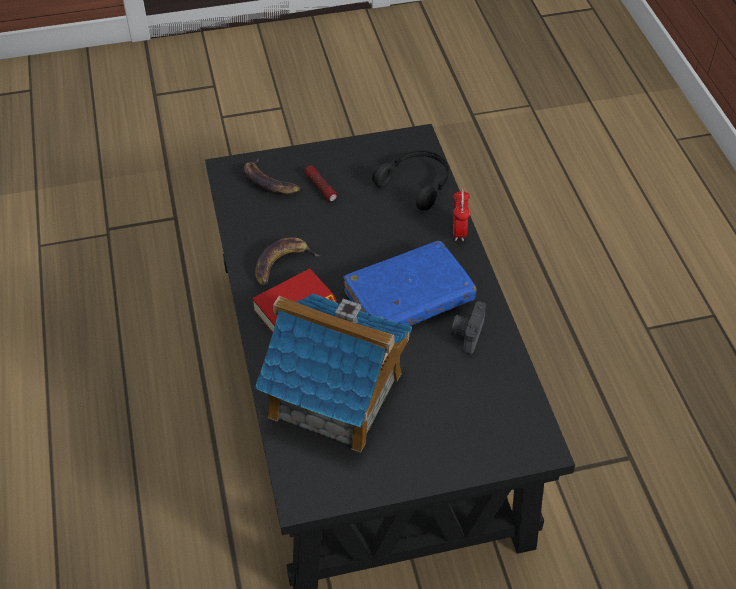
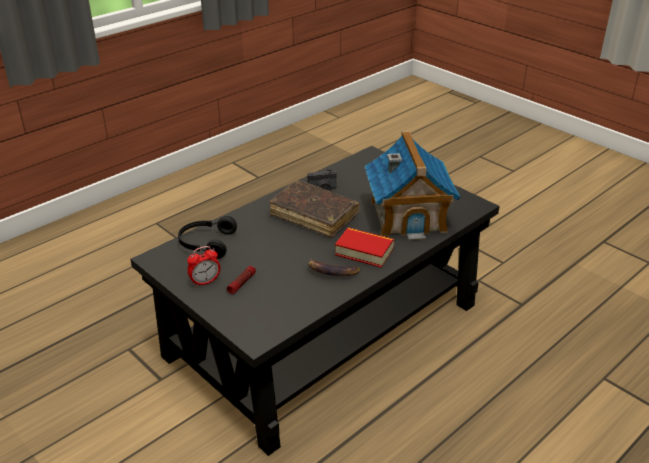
camera: 120 degrees left, 15 degrees down
(268, 182) = (255, 311): banana -> none
(409, 298) = (314, 215): blue book -> brown book
(459, 232) = (241, 214): alarm clock -> alarm clock (205, 282)

